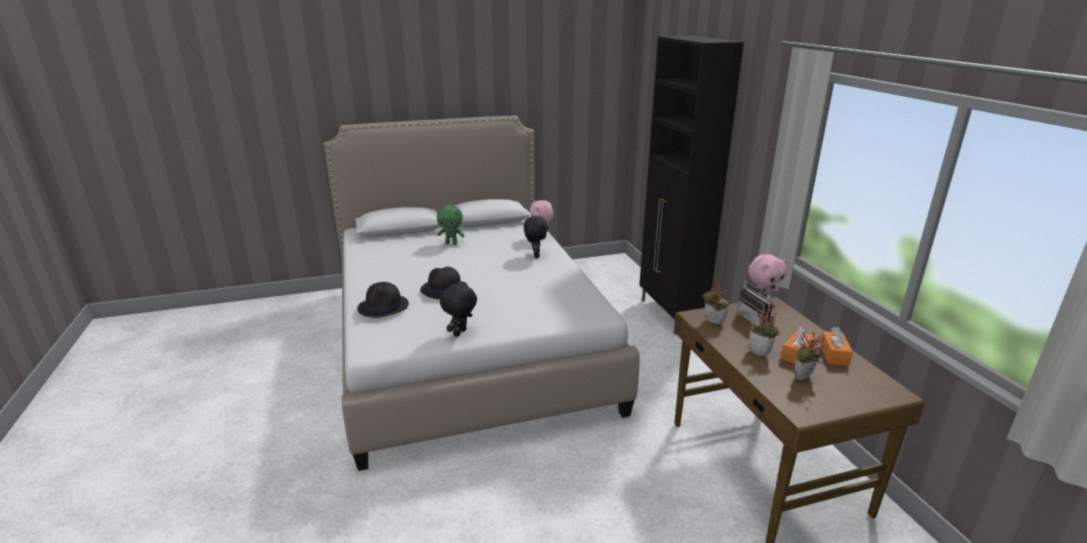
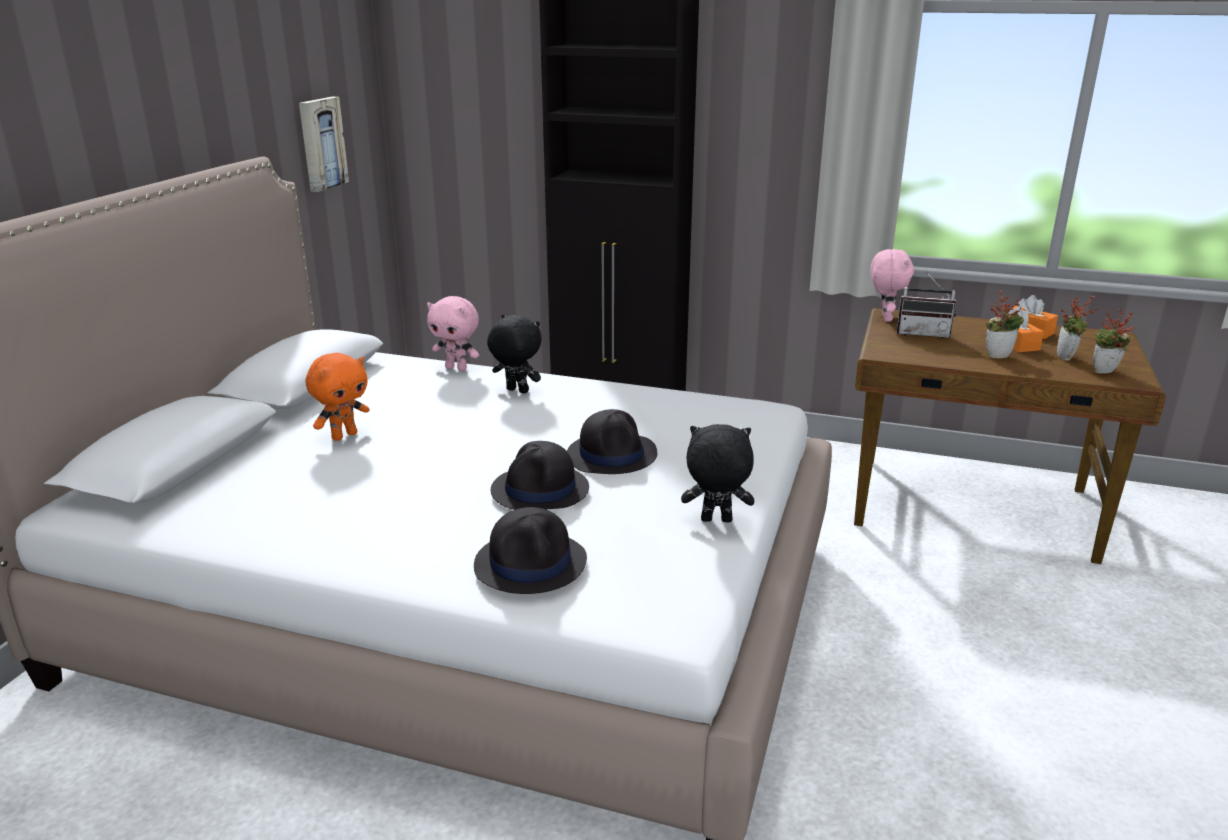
camera: 55 degrees left, 0 degrees up
(451, 243) = (344, 435): green plush toy -> orange plush toy
(460, 333) = (716, 521): black plush toy -> black plush toy turned 120 degrees clockwise
(498, 293) = (612, 455): none -> black hat
(574, 114) = (321, 143): none -> picture
(712, 322) = (907, 352): potted plant -> potted plant (1104, 373)

